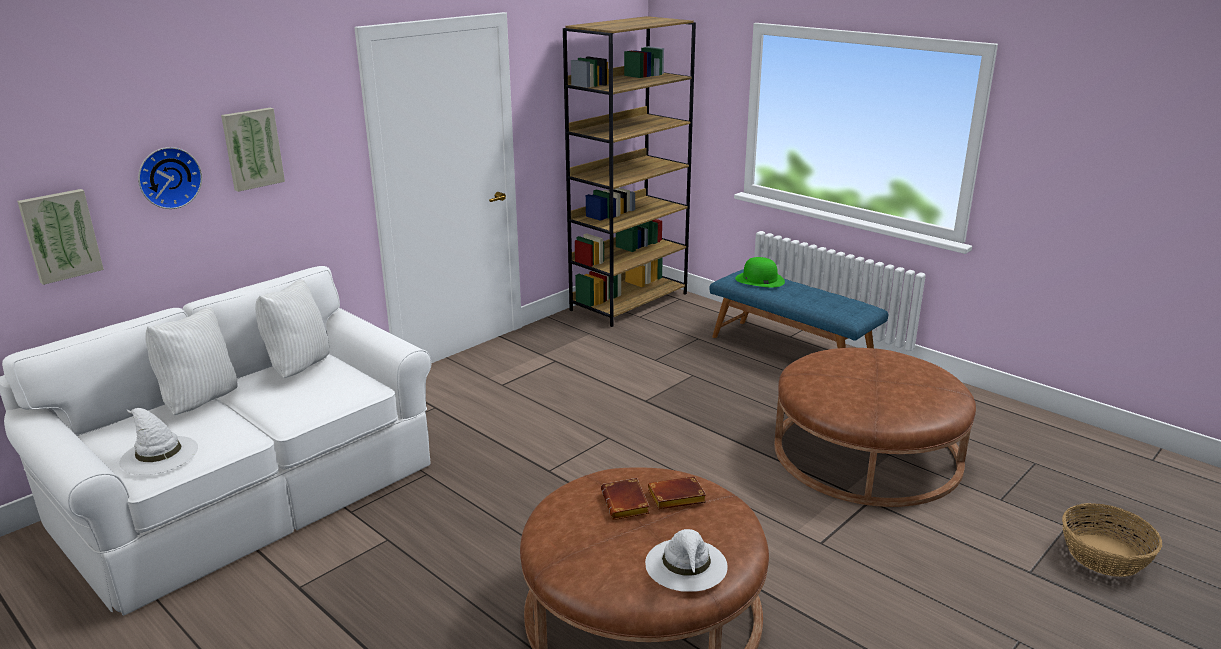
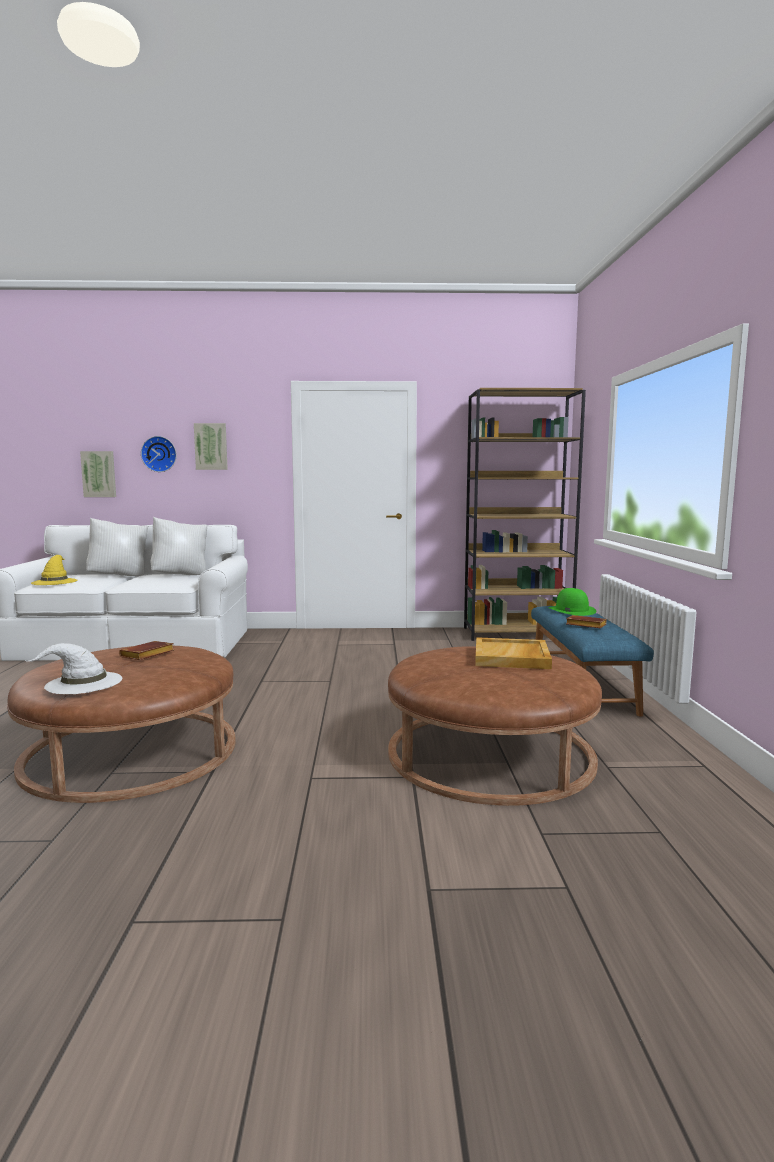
camera: 45 degrees right, 15 degrees down
(158, 454) = (54, 581): white hat -> yellow hat
(675, 498) = (173, 662): brown book -> brown book (584, 625)
(866, 364) = (512, 657): none -> beige tray
(1105, 555) = (552, 932): basket -> none

